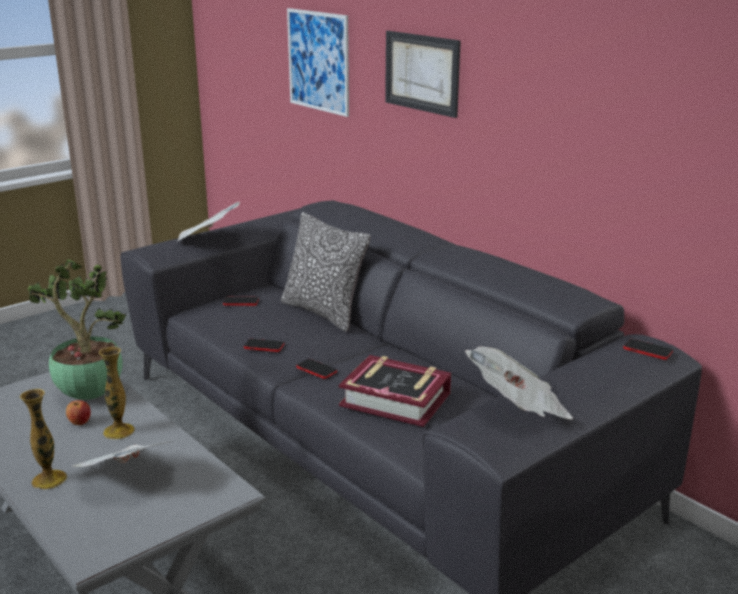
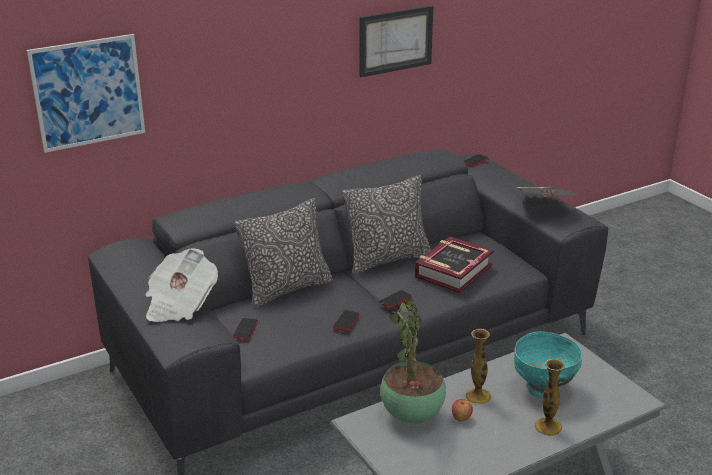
camera: 80 degrees left, 5 degrees up
(125, 476) = (543, 390): newspaper -> turquoise bowl
(412, 358) = (387, 259): none -> pillow
(422, 72) = (239, 59): picture -> picture (395, 40)

